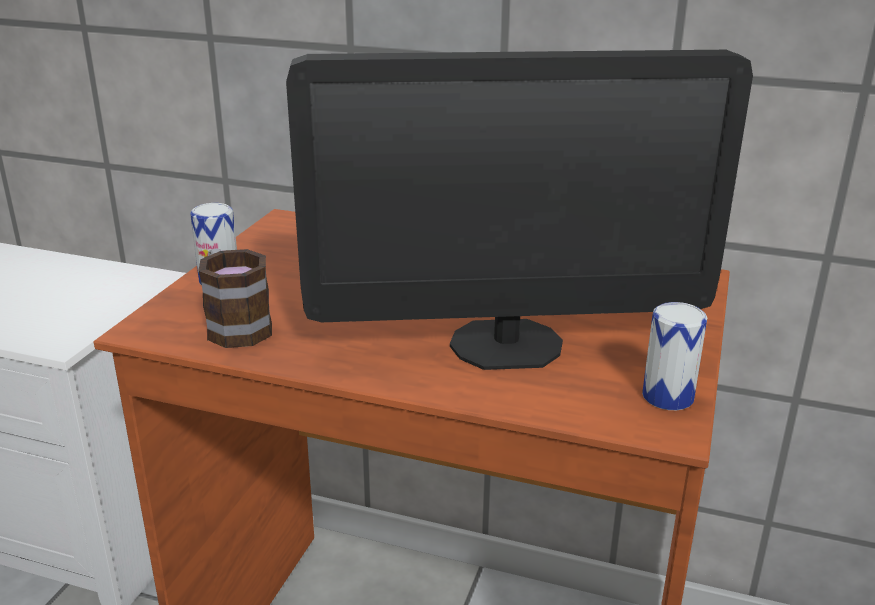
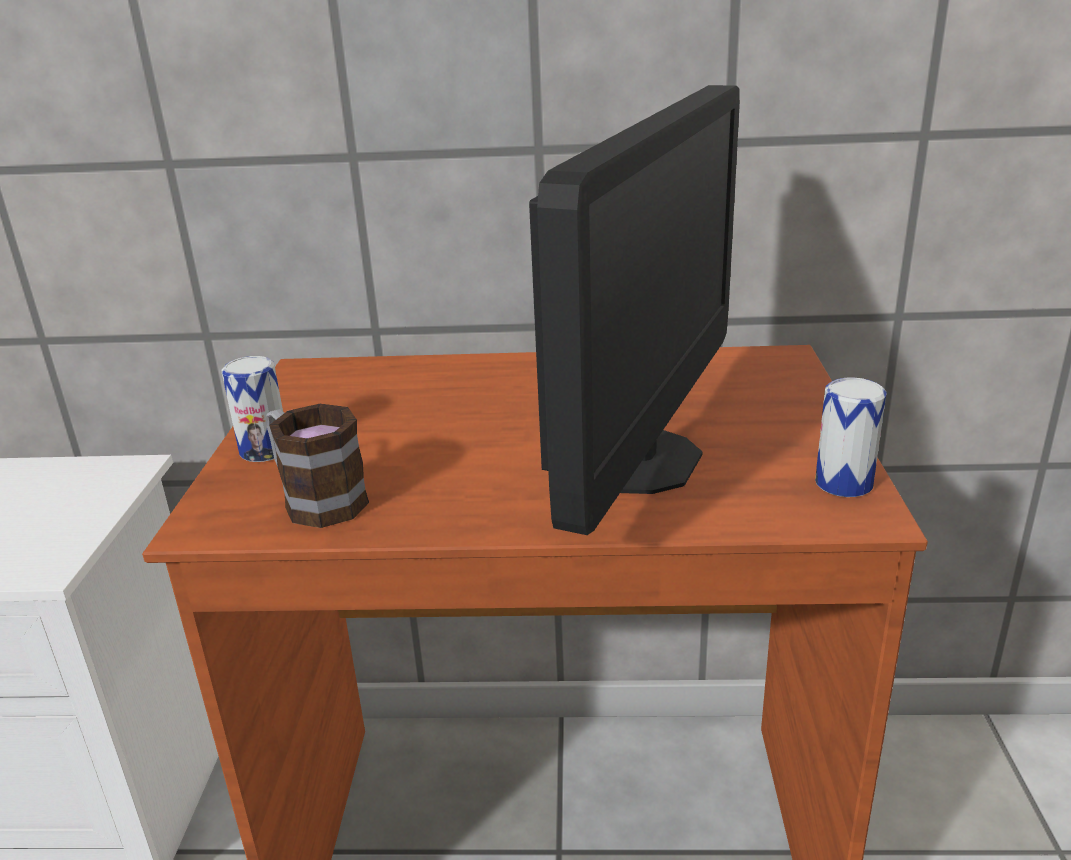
camera: 15 degrees left, 0 degrees up
(506, 344) = (642, 461): monitor -> monitor turned 45 degrees counterclockwise

